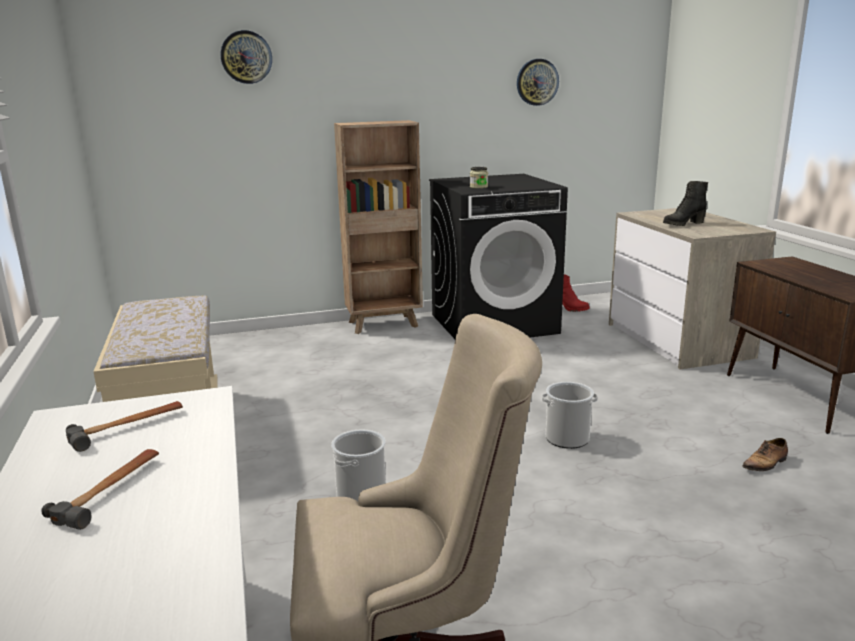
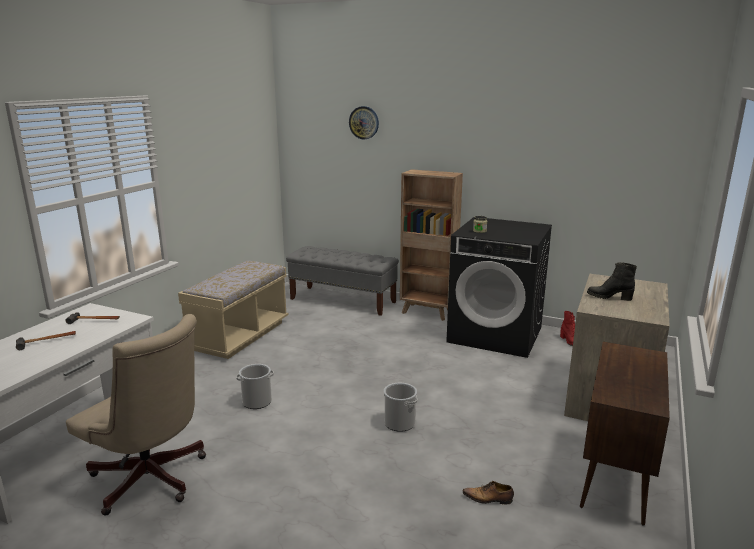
camera: 40 degrees right, 0 degrees up
(254, 342) = (343, 300): none -> grey bench
(537, 82) = (573, 153): wall clock -> none

